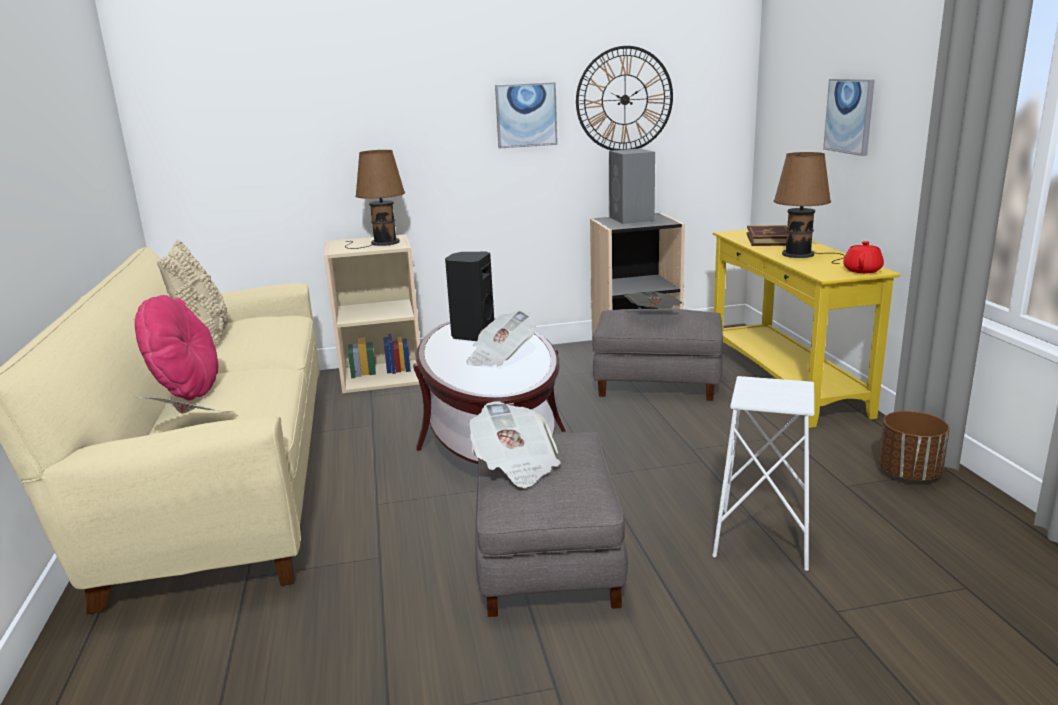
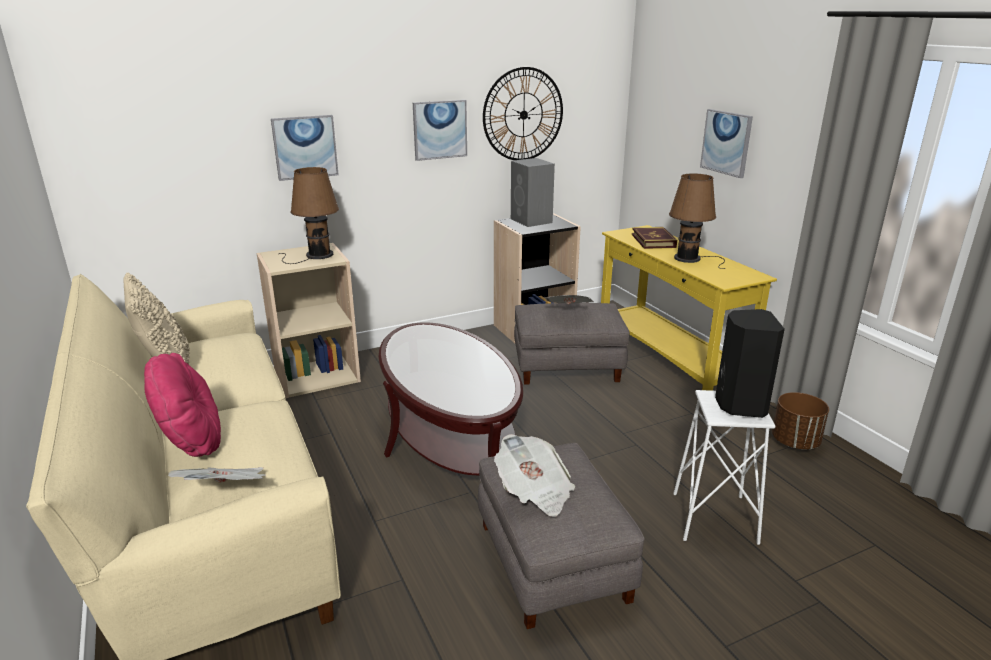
camera: 15 degrees left, 5 degrees up
(379, 131) = (305, 147): none -> picture
(472, 335) = (424, 345): black speaker -> black speaker (739, 405)
(500, 357) = (464, 371): newspaper -> none
(862, 270) = (747, 276): red teapot -> none

